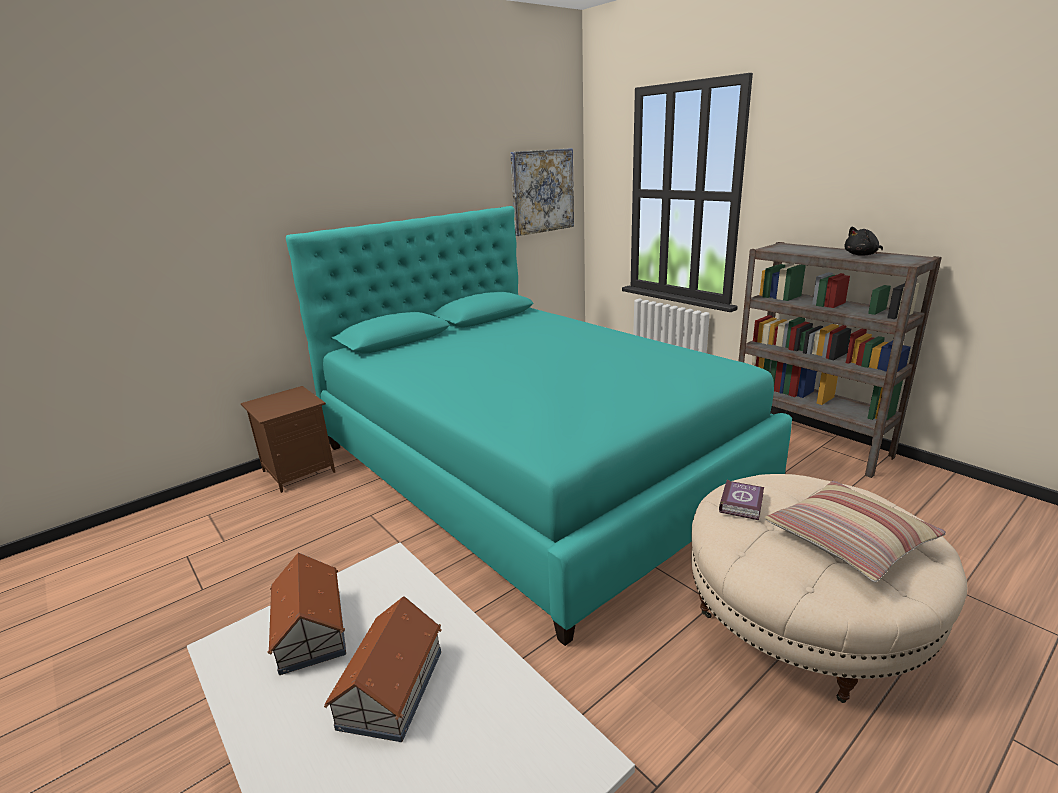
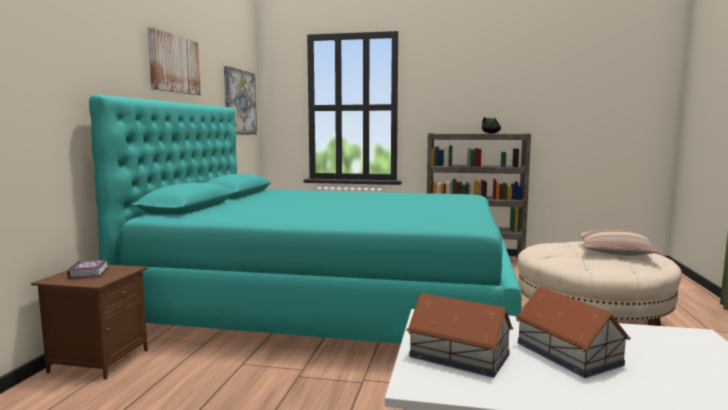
camera: 40 degrees left, 15 degrees down
(419, 171) = (174, 64): none -> picture
(742, 503) = (552, 251): book -> book (90, 272)

